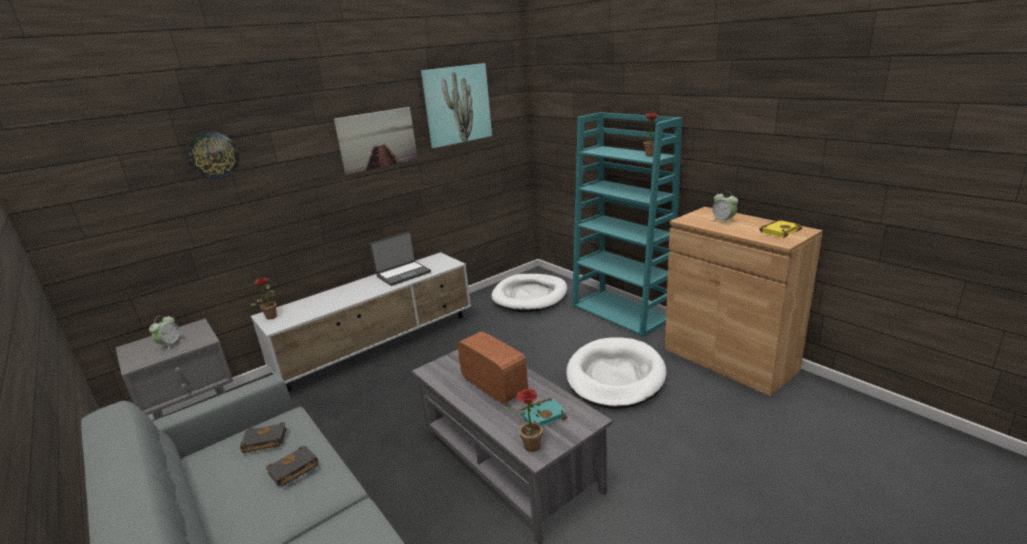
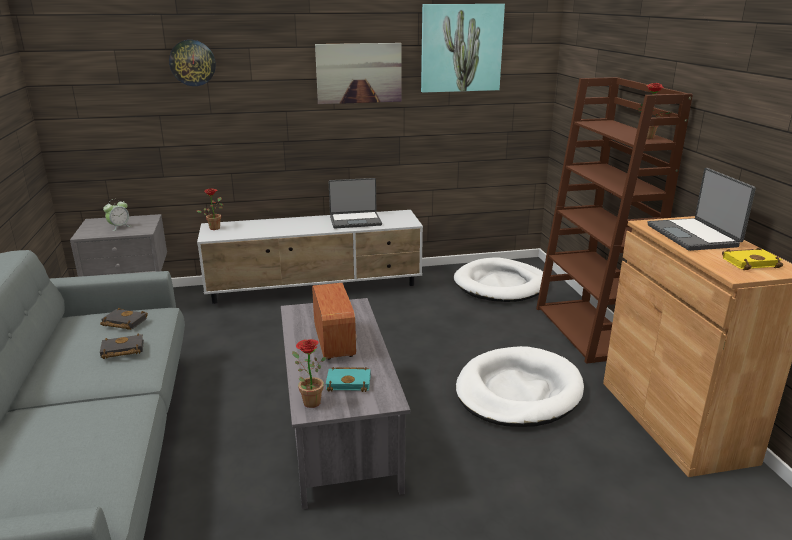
camera: 25 degrees right, 0 degrees up
(622, 313) = (588, 331): turquoise bookcase -> brown bookcase
(723, 221) = (694, 236): alarm clock -> laptop

